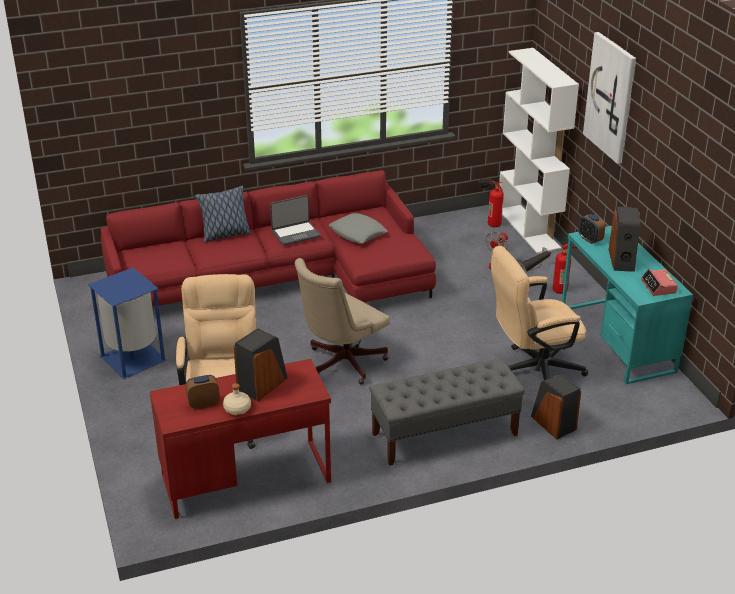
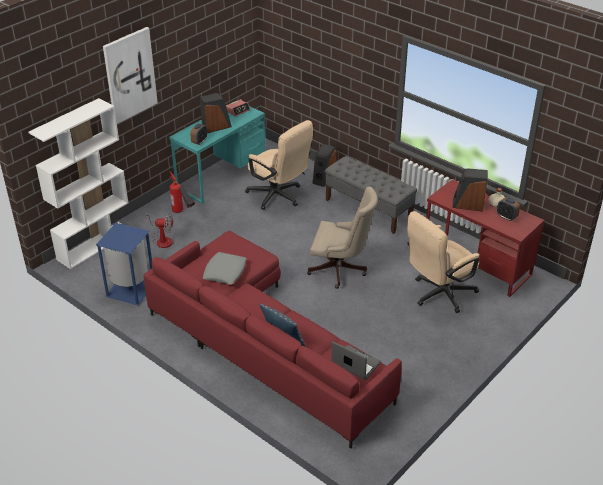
camera: 120 degrees left, 5 degrees up
(131, 358) = (428, 372): blue trash can -> blue trash can (131, 290)
(295, 234) = (253, 301): laptop -> laptop (355, 364)
(489, 217) = (88, 268): fire extinguisher -> none

